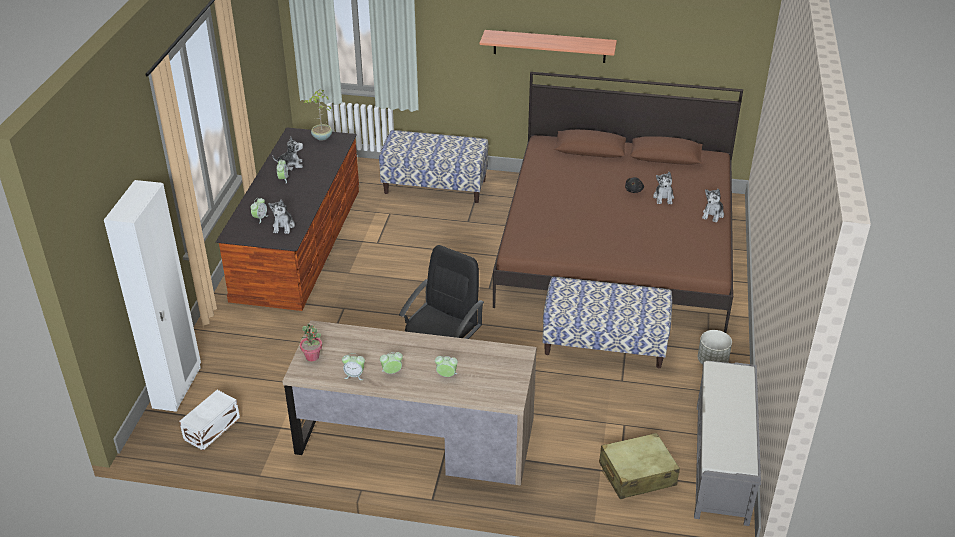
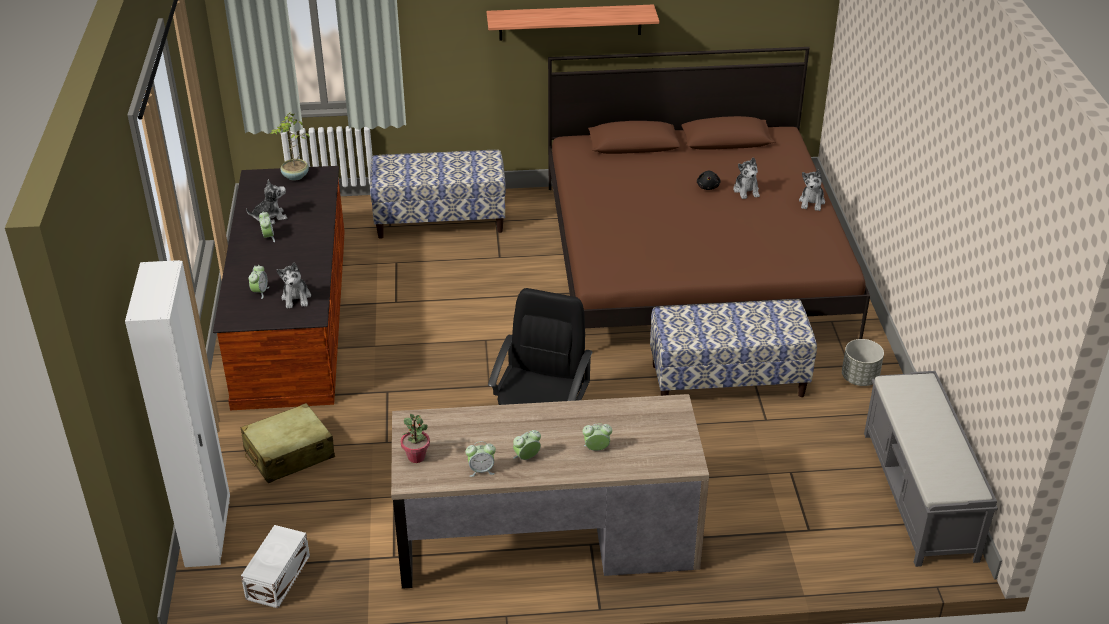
camera: 15 degrees left, 0 degrees up
(637, 474) = (829, 528): beige suitcase -> beige suitcase (289, 454)

